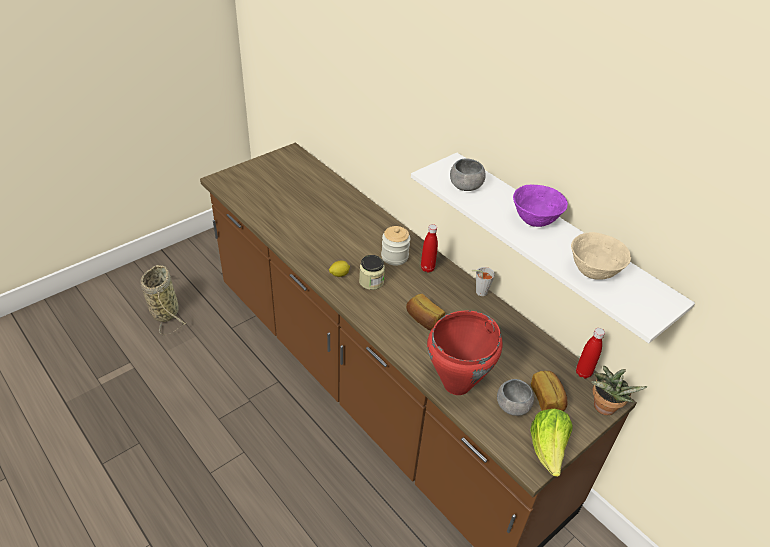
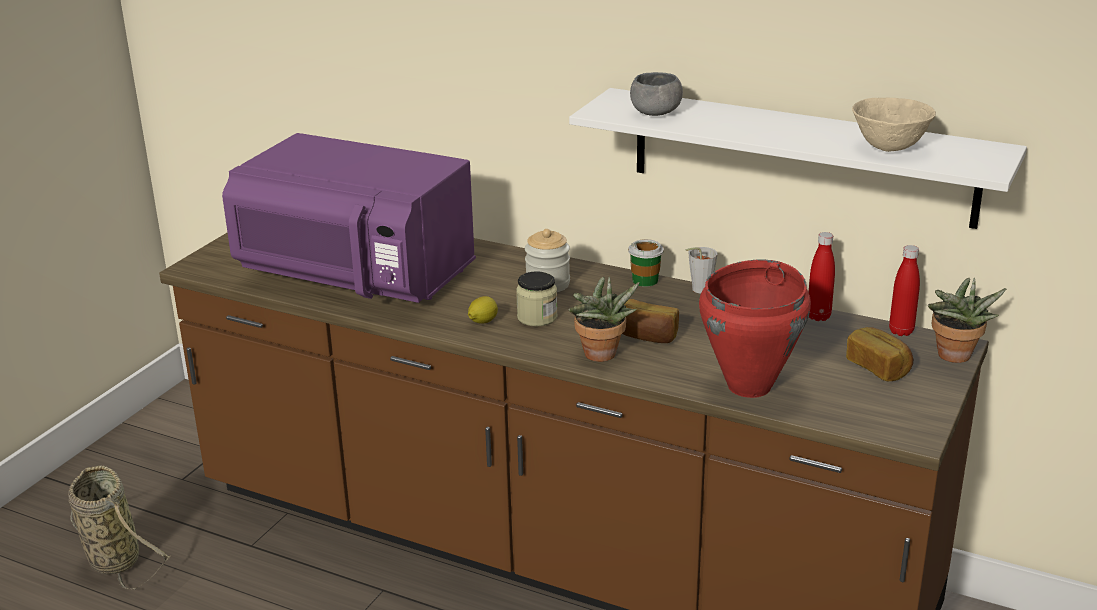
camera: 20 degrees left, 15 degrees down
(295, 215) = (356, 276): none -> purple microwave
(386, 326) = (601, 356): none -> potted plant
(427, 268) = (605, 284): red bottle -> red bottle (818, 316)
(452, 273) = (645, 280): none -> cup
(512, 406) = (840, 387): grey bowl -> none
(534, 220) = (774, 122): purple bowl -> none
(548, 450) = (921, 414): lettuce -> none

